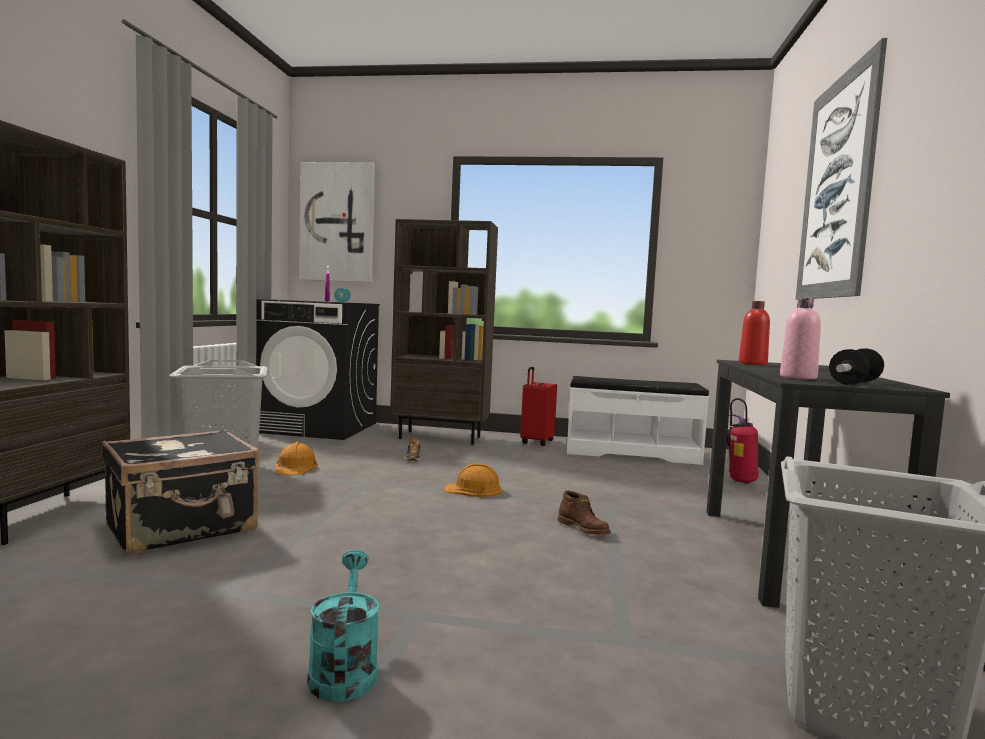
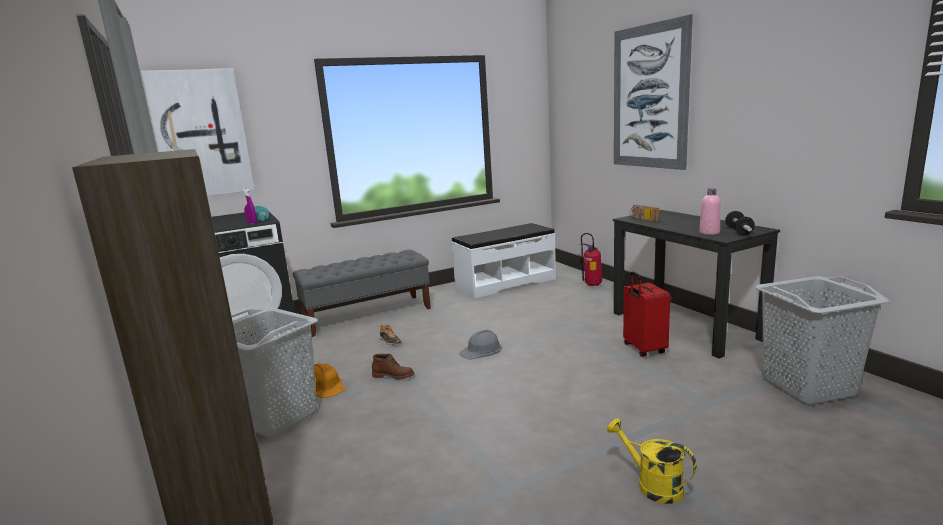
camera: 35 degrees left, 10 degrees up
(183, 528) = (373, 470): black suitcase -> none
(344, 669) = (652, 485): turquoise watering can -> yellow watering can
(441, 437) = (367, 315): brown bookcase -> grey bench
(473, 489) = (481, 350): orange hard hat -> grey hard hat
(536, 442) = (437, 295): red suitcase -> red suitcase (643, 349)
(584, 529) = (586, 350): brown boot -> brown boot (393, 376)
(752, 363) = (642, 219): red bottle -> radio

